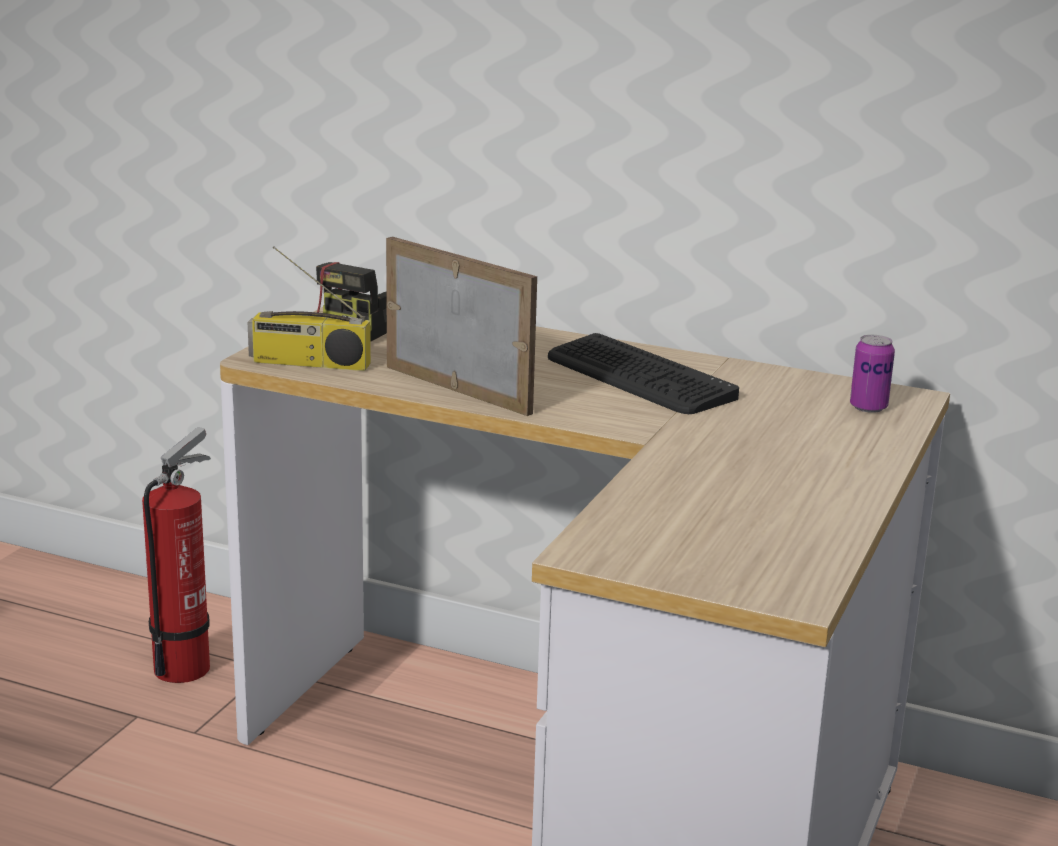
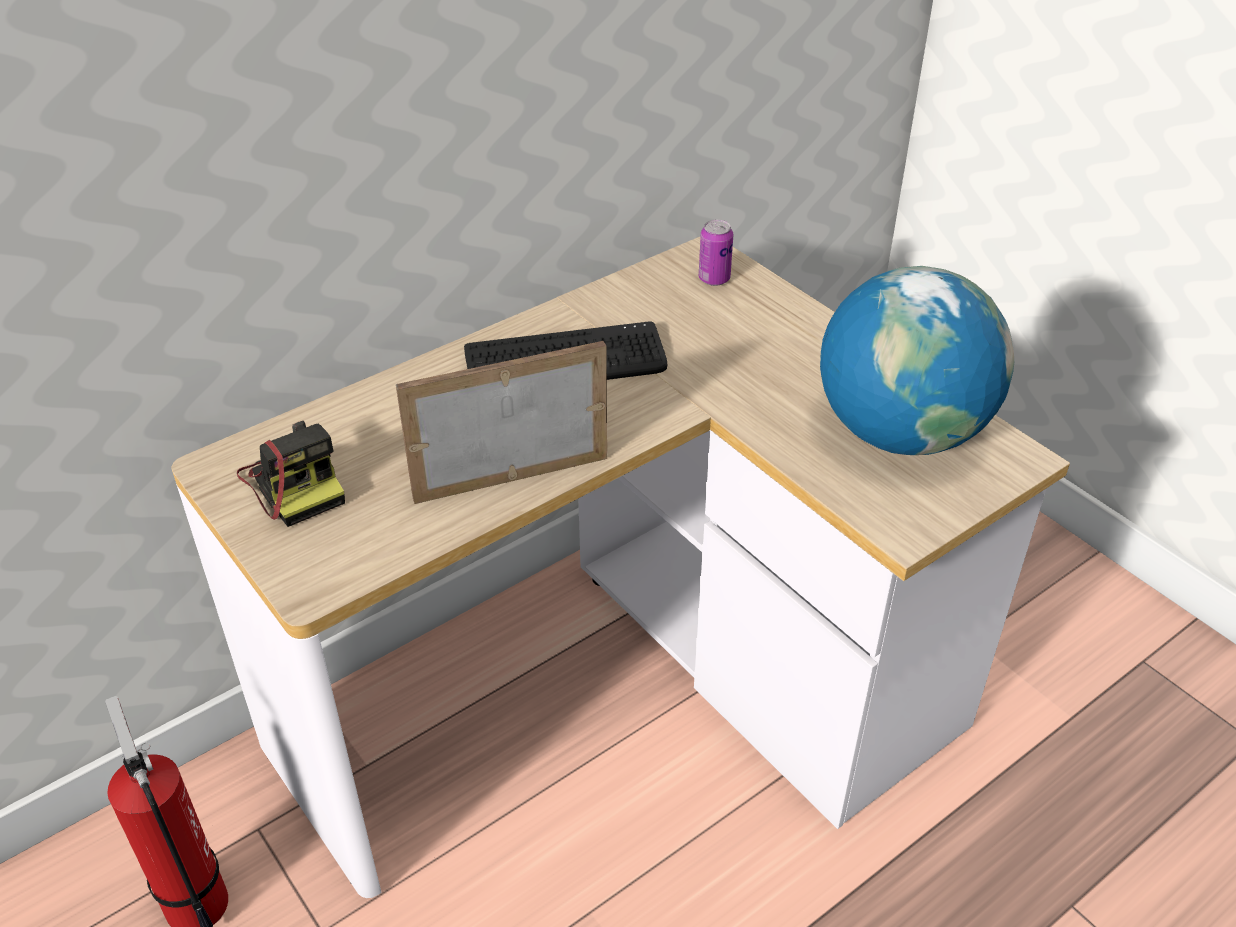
camera: 60 degrees left, 20 degrees up
(308, 363) = (356, 556): radio -> none
(746, 528) = (901, 432): none -> globe

